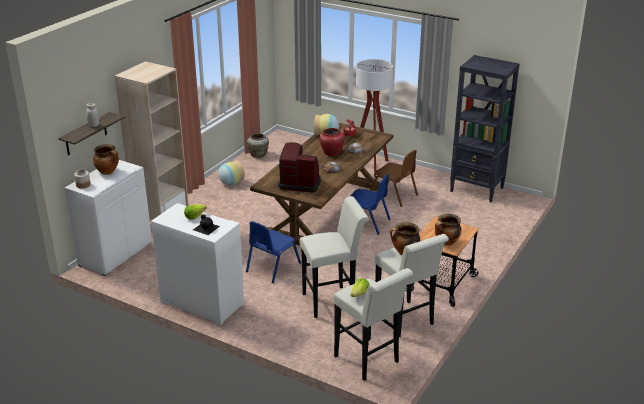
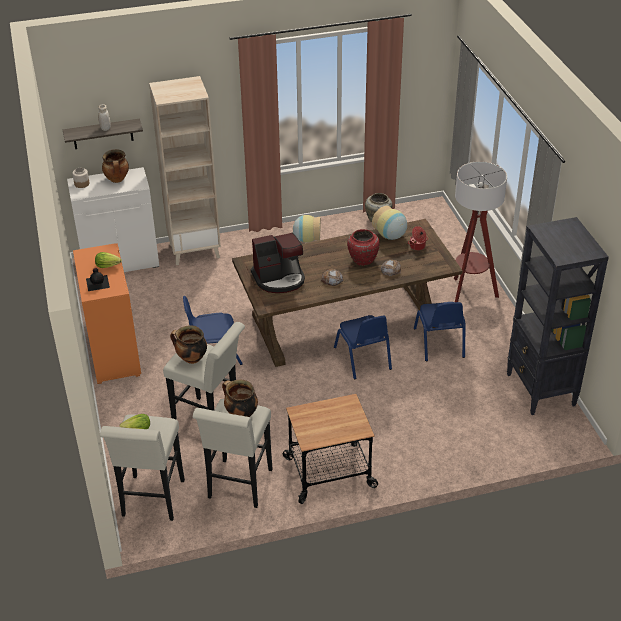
camera: 45 degrees right, 10 degrees up
(201, 303) = (113, 352): white cabinet -> orange cabinet
(300, 183) = (279, 279): coffee machine -> coffee machine turned 105 degrees clockwise
(393, 195) = (439, 343): brown chair -> blue chair
(446, 243) = (315, 430): cooking pot -> cooking pot (191, 359)

